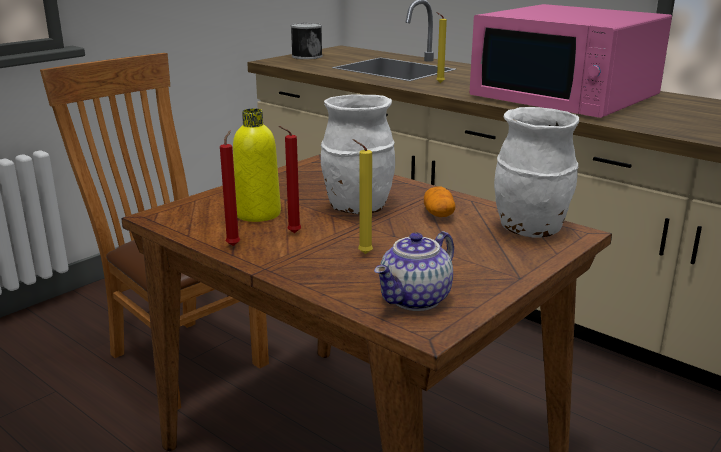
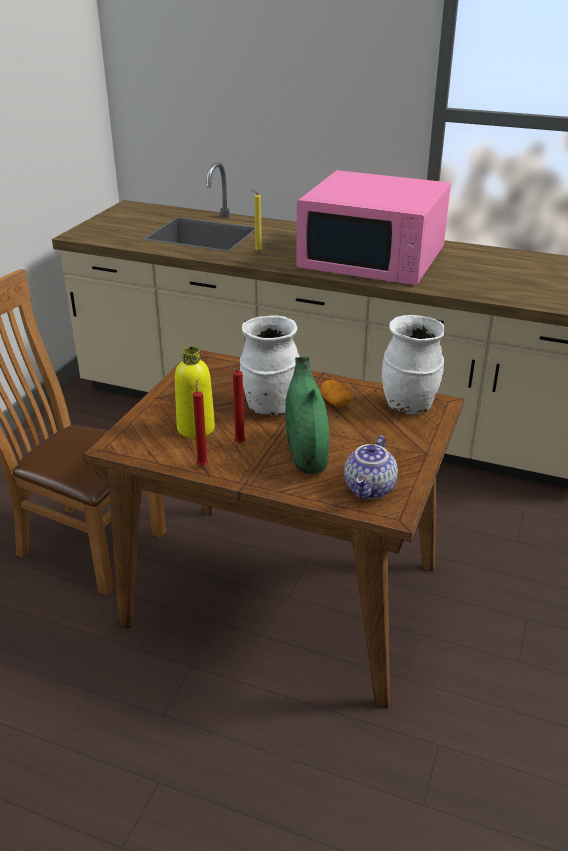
camera: 20 degrees left, 10 degrees up
(306, 56) = (104, 223): can -> none
(363, 253) = (306, 454): yellow candle -> green vase

